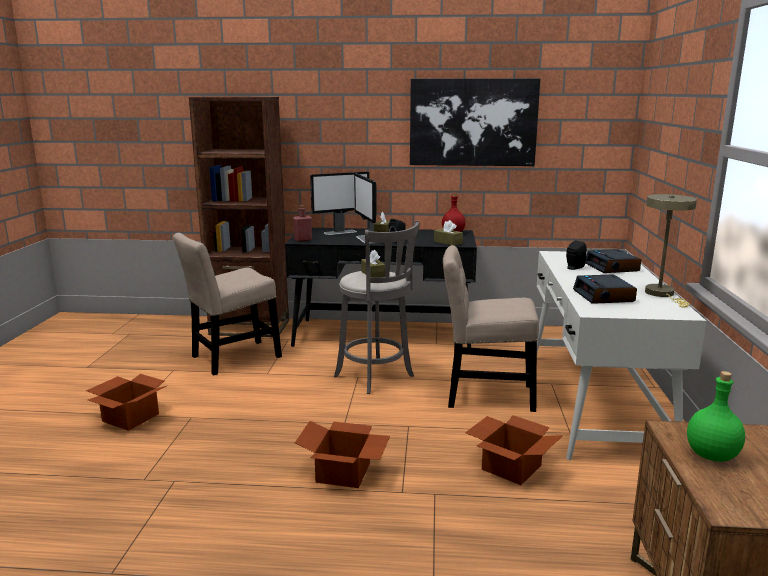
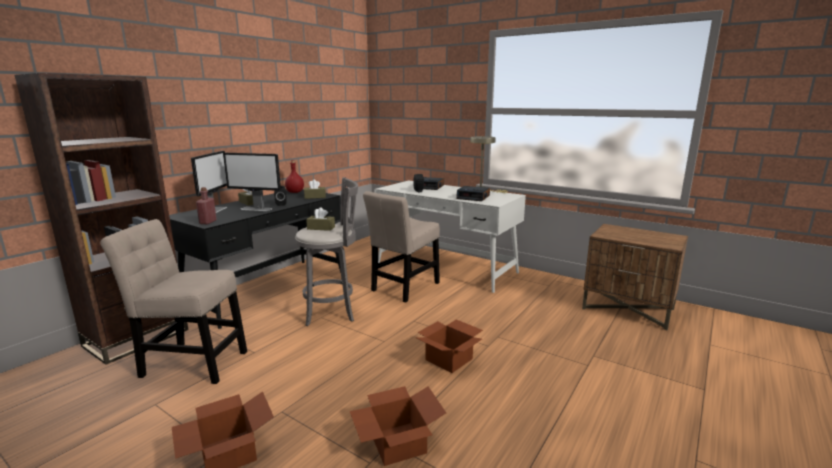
camera: 60 degrees left, 0 degrees up
(232, 358) = (190, 362): beige chair -> beige chair turned 105 degrees clockwise
(473, 122) = (287, 104): picture -> none
(510, 466) = (487, 307): cardboard box -> cardboard box (396, 443)
(712, 456) = (627, 236): green bottle -> none

